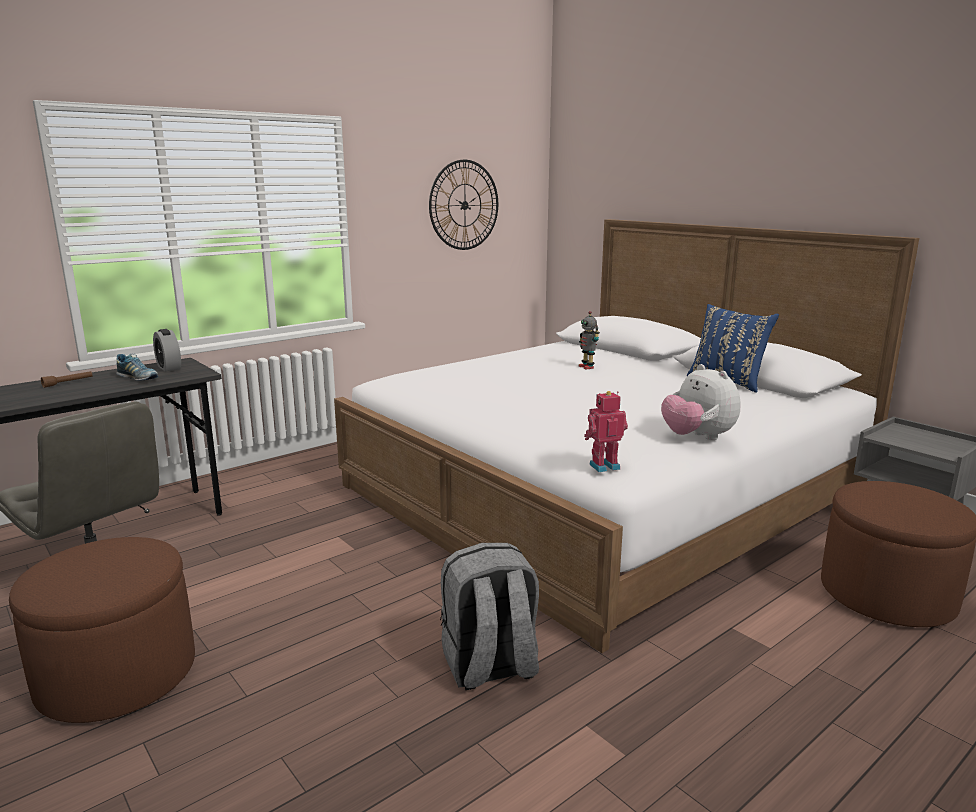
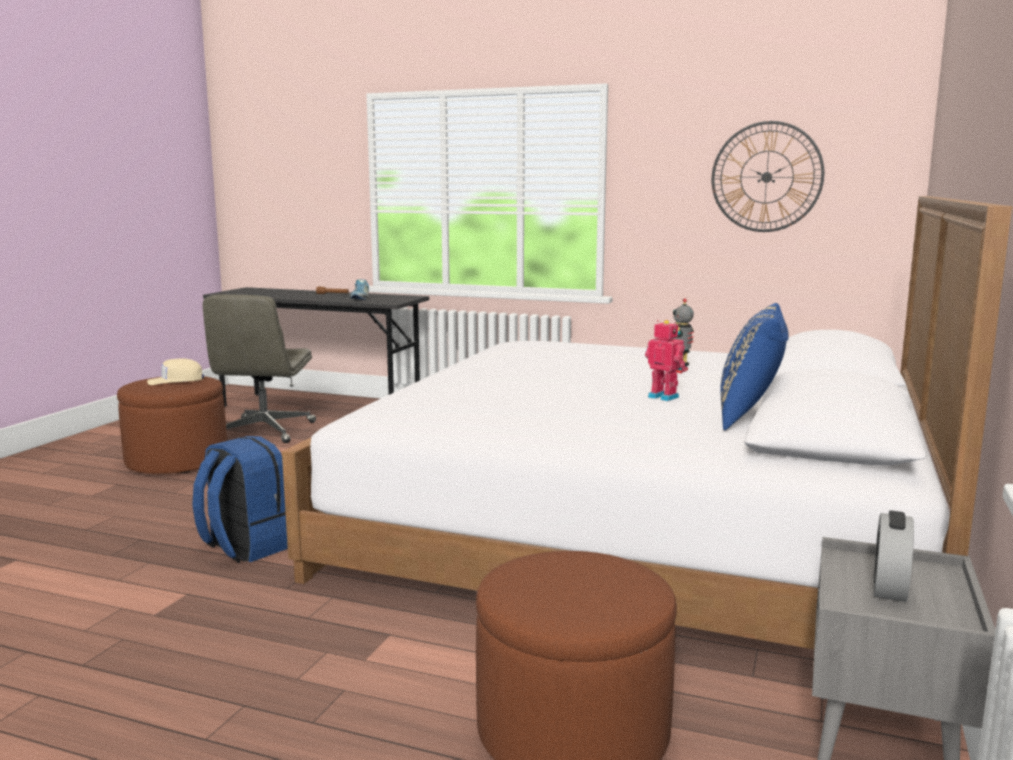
camera: 60 degrees right, 5 degrees down
(94, 562) = (175, 380): none -> beige cap
(169, 367) = (395, 297): alarm clock -> alarm clock (889, 587)
(490, 667) = (246, 547): grey backpack -> blue backpack
(603, 466) = (362, 409): toy robot -> toy robot (664, 397)
(697, 437) = (493, 426): plush toy -> none

